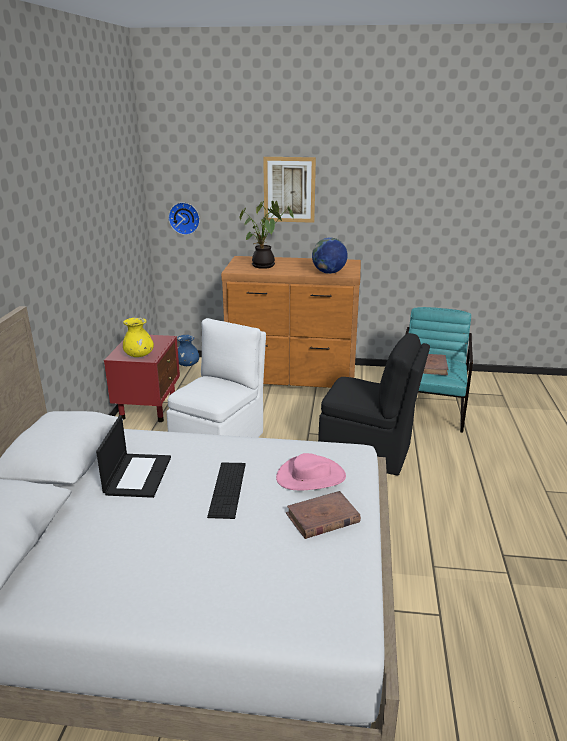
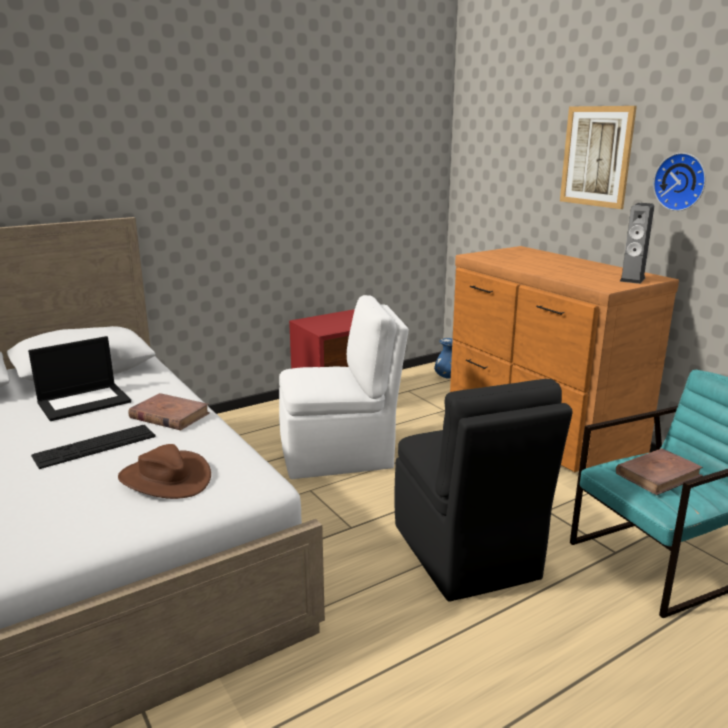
camera: 50 degrees right, 5 degrees down
(139, 355) = (321, 326): yellow vase -> none
(184, 218) = (481, 189): wall clock -> wall clock (681, 181)
(264, 266) = (520, 259): potted plant -> none
(311, 477) = (165, 478): pink hat -> brown hat
(322, 518) = (77, 515): brown book -> brown book (169, 415)
(329, 272) = (581, 280): globe -> none
(346, 265) = (632, 279): none -> speaker

